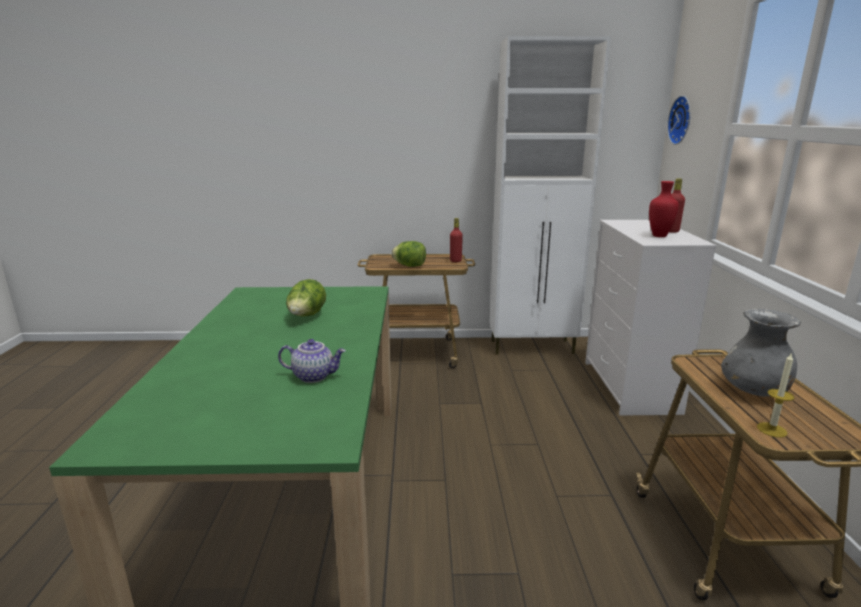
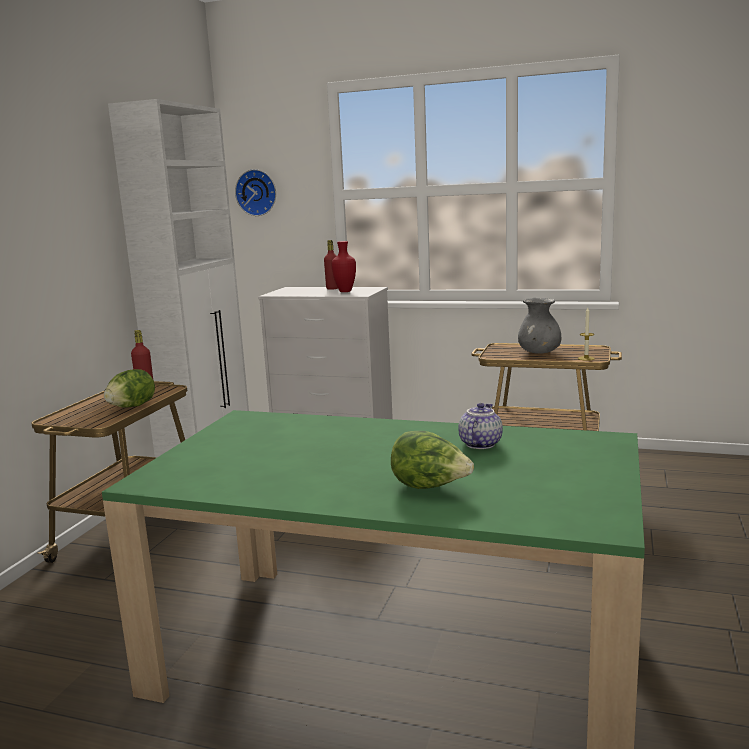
camera: 70 degrees left, 5 degrees down
(306, 317) = (302, 447): lettuce -> lettuce (430, 487)

